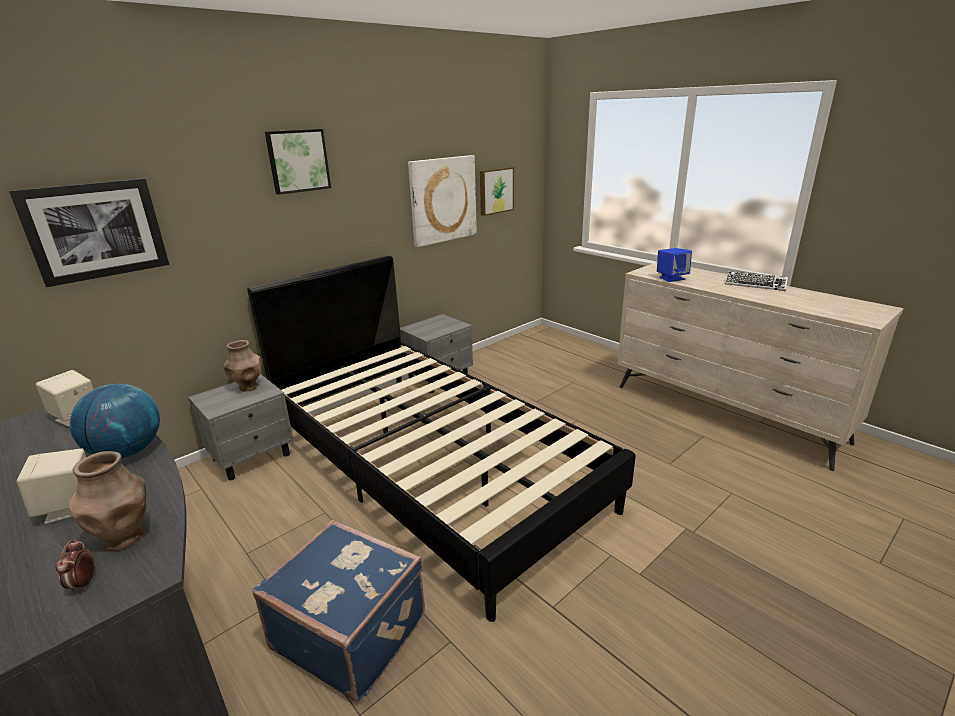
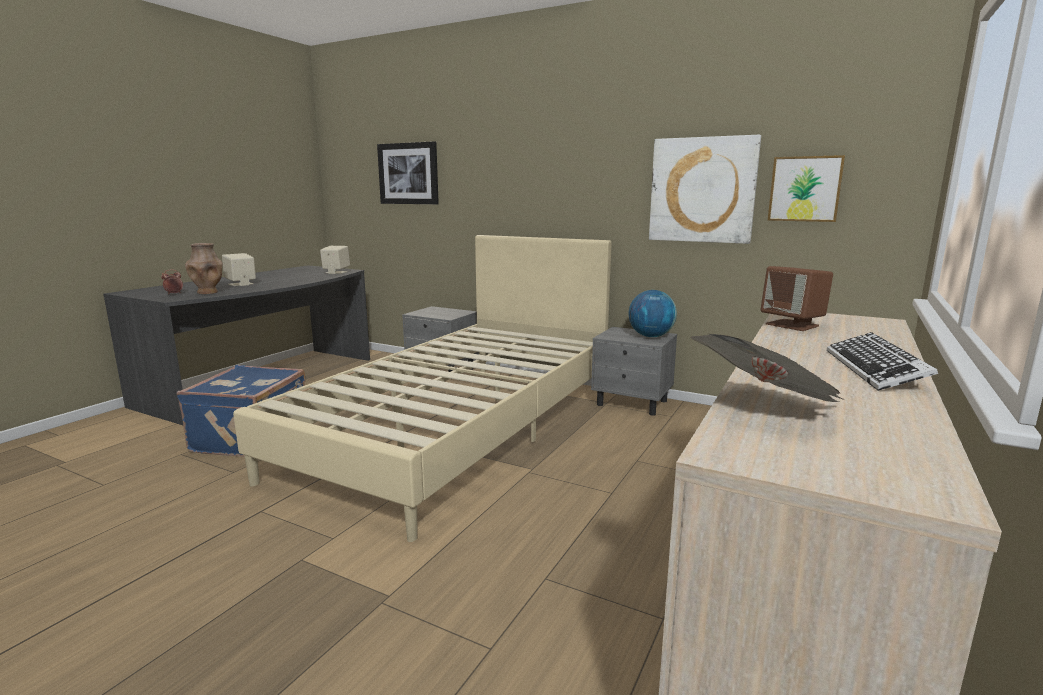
camera: 70 degrees right, 10 degrees down
(127, 452) = (294, 282): globe -> globe (651, 336)
(248, 387) = (452, 312): brown vase -> none
(298, 161) = (538, 134): picture -> none
(431, 466) = (460, 427): black bed -> beige bed
(671, 278) = (793, 325): blue speaker -> brown speaker
(816, 308) = (767, 408): none -> newspaper

